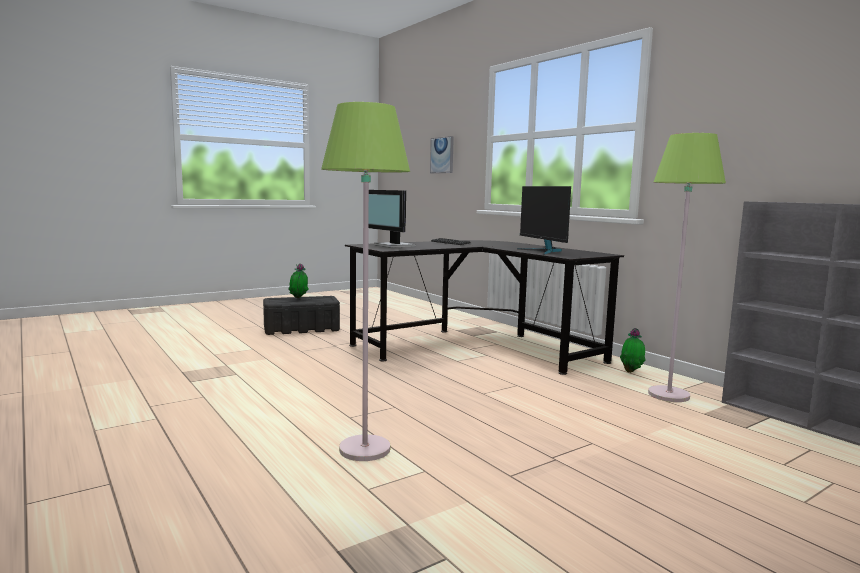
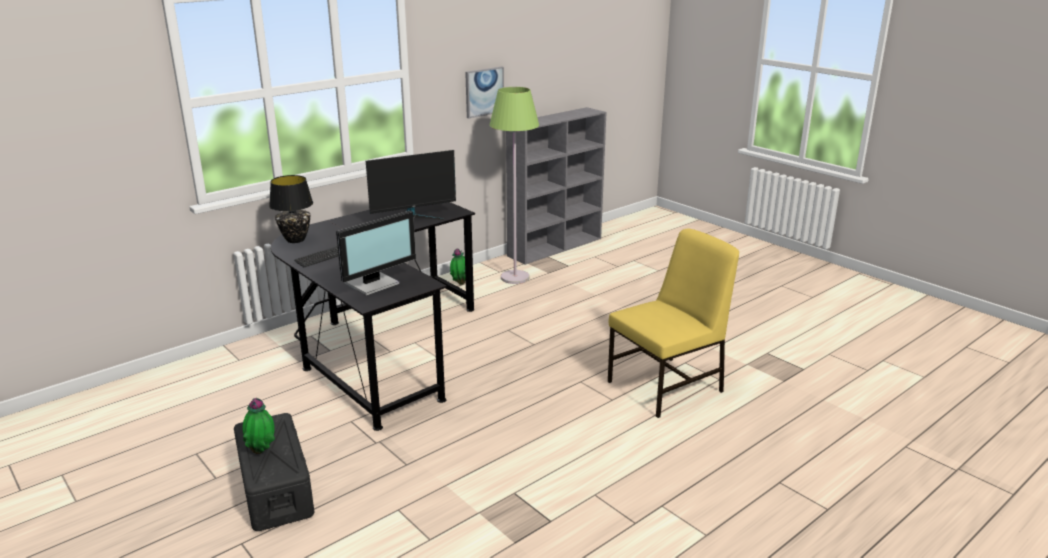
camera: 95 degrees left, 15 degrees up
(364, 449) = (667, 386): green floor lamp -> yellow chair
(442, 155) = (59, 142): picture -> picture (484, 92)
(485, 241) = (295, 240): none -> black table lamp

